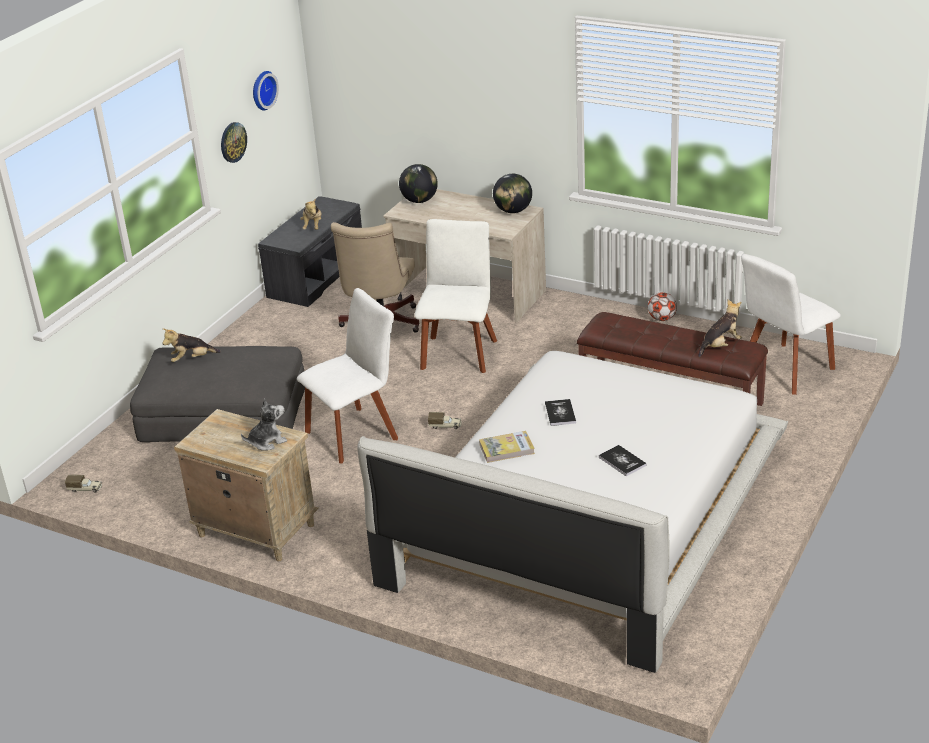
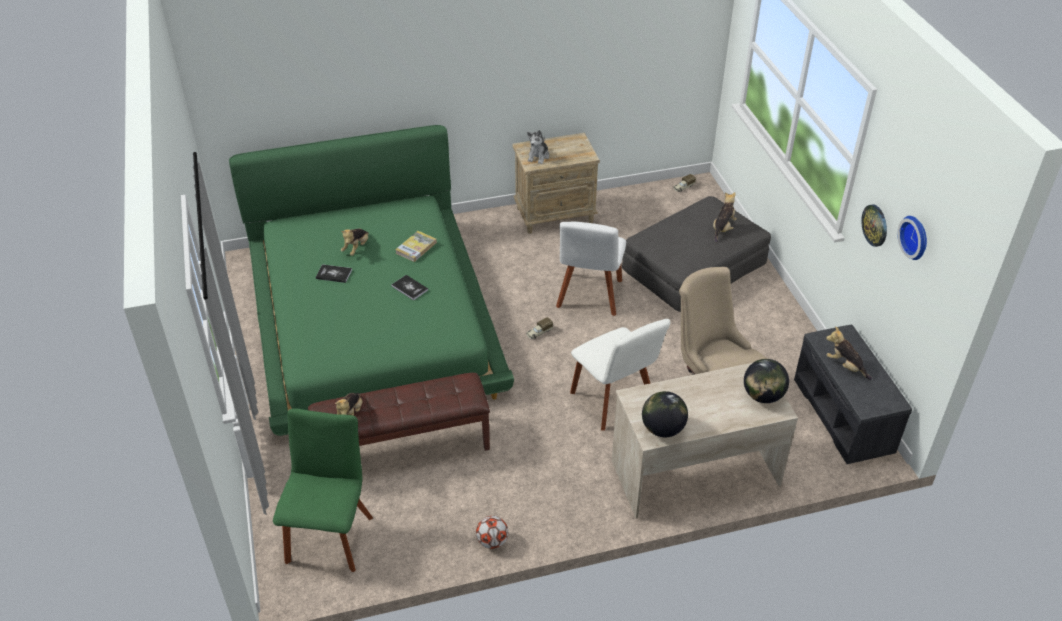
camera: 135 degrees right, 10 degrees up
(569, 479) = (356, 248): none -> plush toy
(587, 516) = (372, 319): white bed -> green bed
(784, 370) = (330, 535): white chair -> green chair

